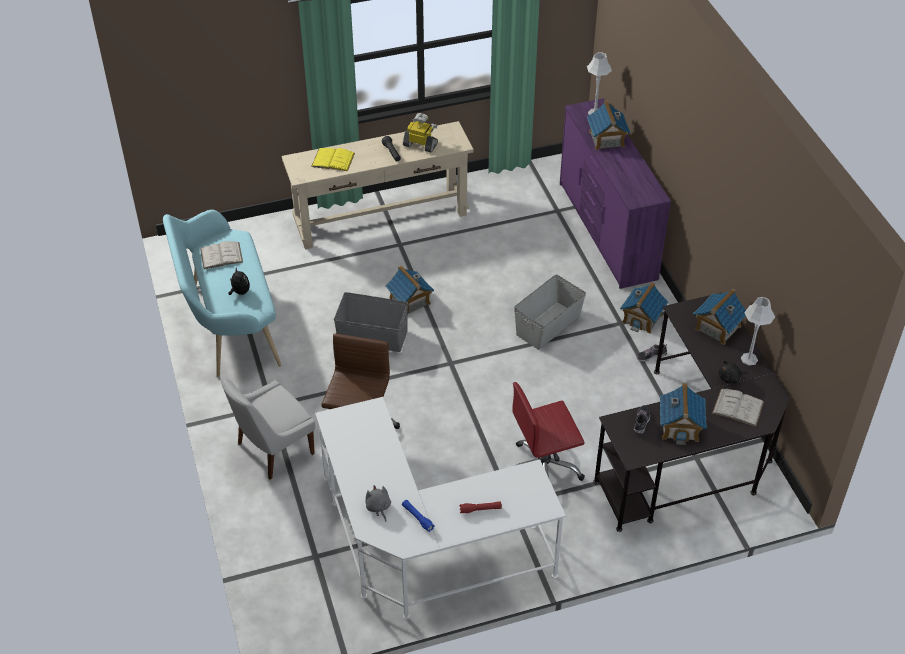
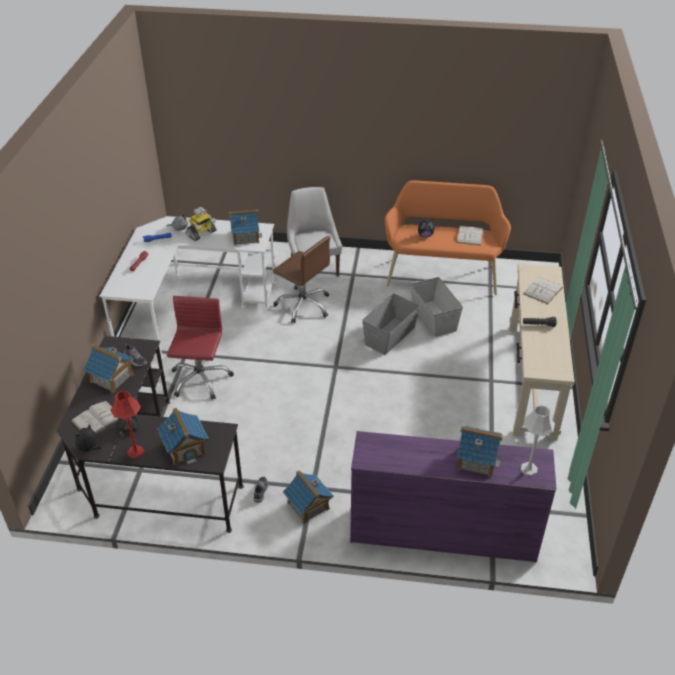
camera: 115 degrees right, 5 degrees down
(229, 325) = (442, 273): turquoise bench -> orange bench
(333, 160) = (543, 290): yellow book -> white book
(409, 301) = (417, 365): toy house -> toy house (245, 236)
(420, 145) = (544, 345): toy robot -> toy robot (201, 233)
(548, 325) = (340, 438): grey storage box -> grey storage box (433, 318)
(749, 359) = (135, 451): grey table lamp -> red table lamp
(773, 393) = (89, 449): none -> plush toy

